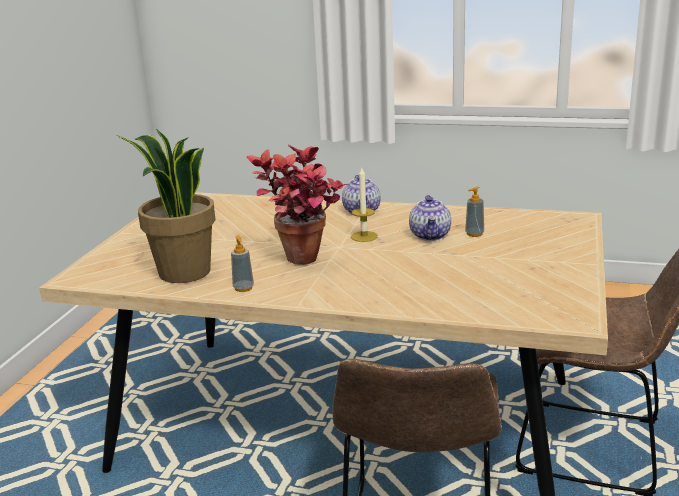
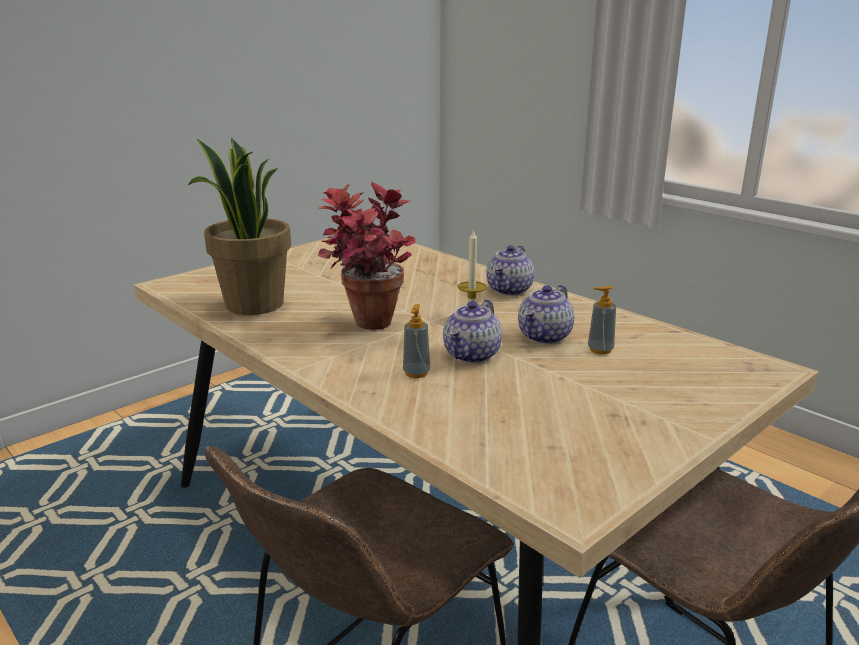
camera: 30 degrees right, 0 degrees up
(243, 288) = (276, 335): soap dispenser -> soap dispenser (416, 373)
(403, 260) = (472, 355): none -> teapot

